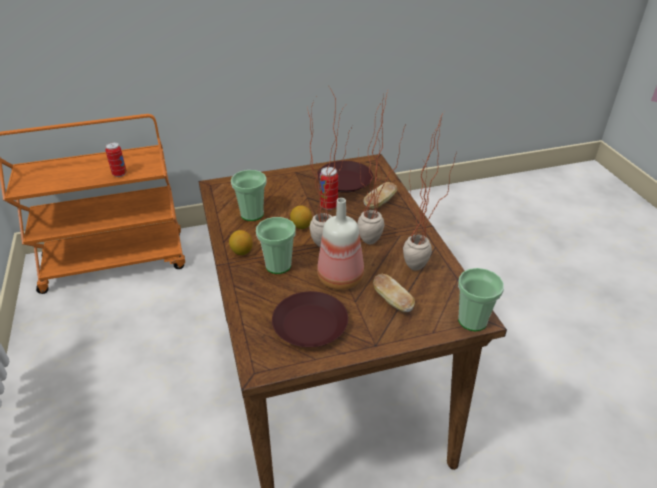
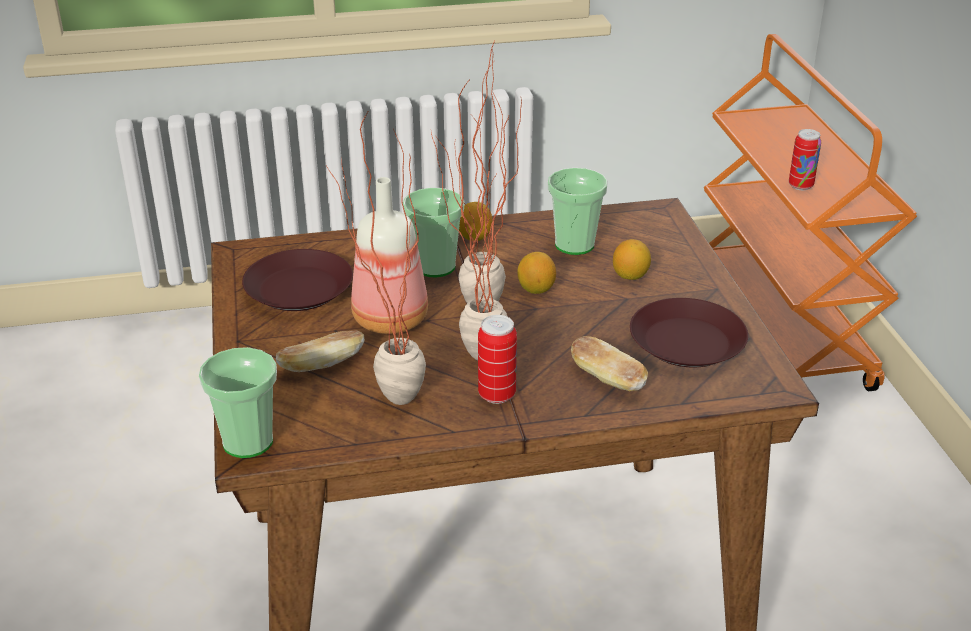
camera: 95 degrees right, 5 degrees down
(285, 196) = (630, 276): none -> lemon
(328, 206) = (598, 319): can -> can (497, 395)

